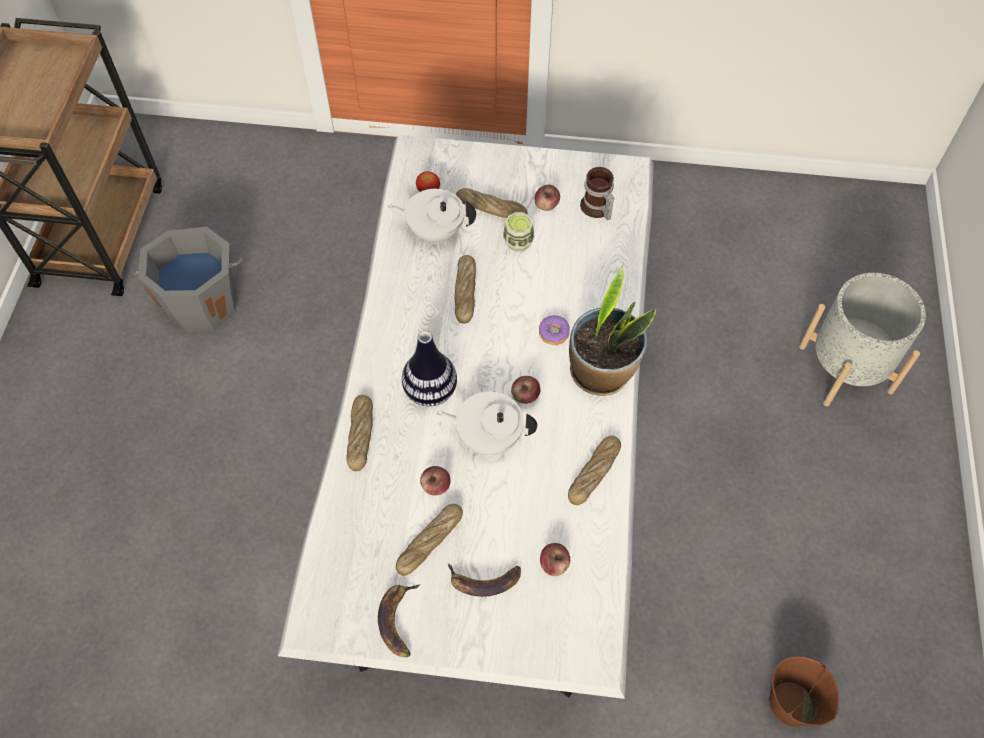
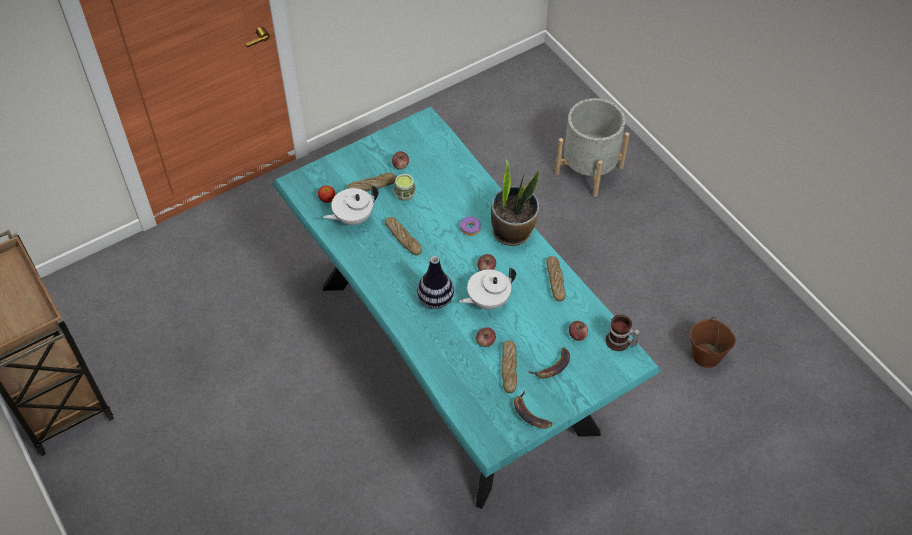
camera: 40 degrees left, 5 degrees down
(203, 302) = (175, 384): grey bucket -> none
(360, 435) = (422, 346): bread -> none
(492, 477) = (456, 357): white dining table -> turquoise dining table
(596, 208) = (429, 150): mug -> mug (620, 342)

